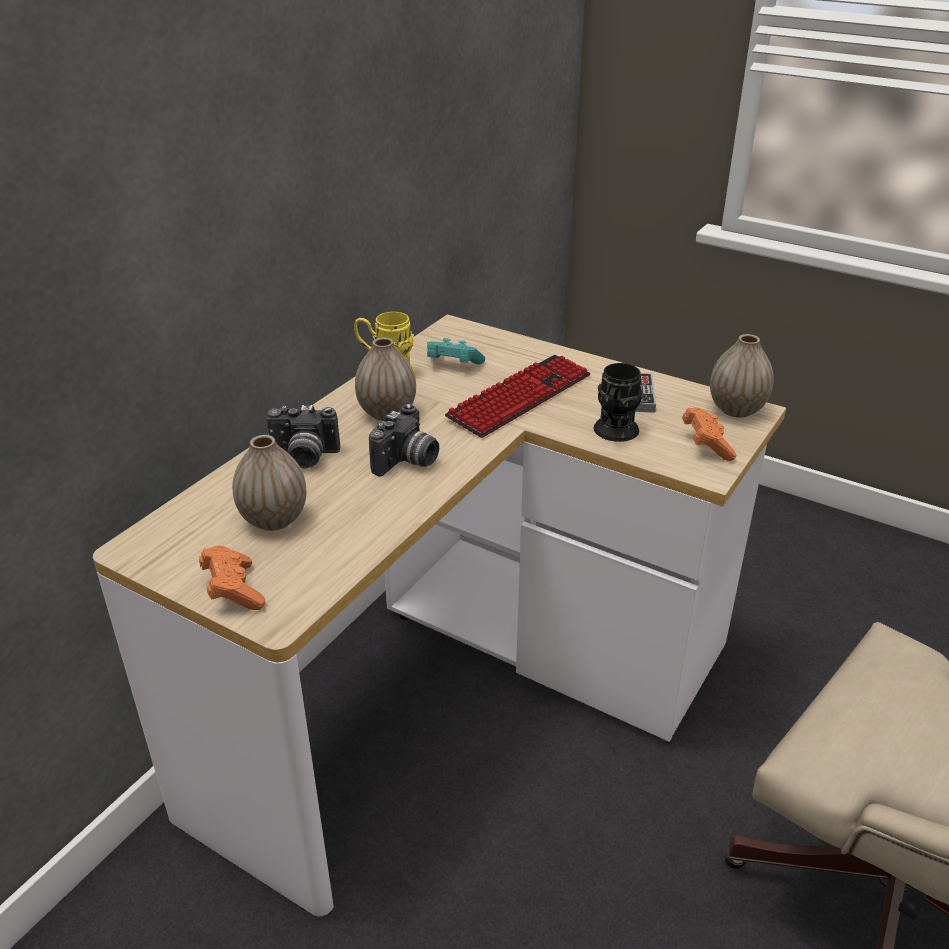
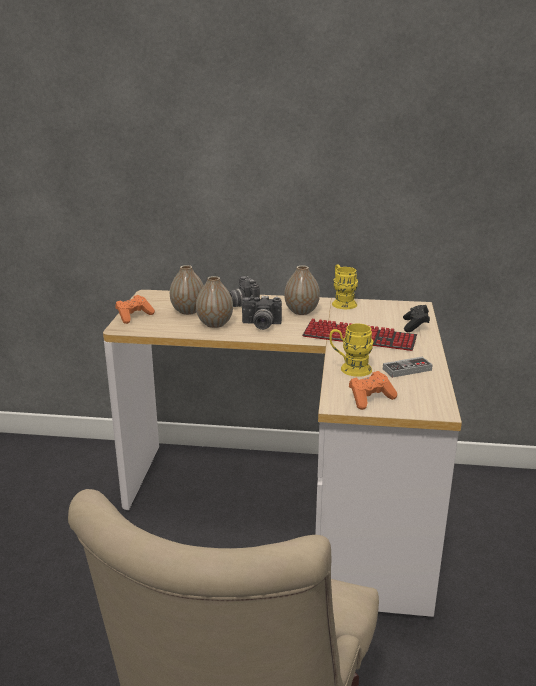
camera: 65 degrees right, 10 degrees down
(452, 365) = (372, 315): turquoise game controller -> none
(515, 349) = (415, 326): none -> black game controller
(614, 434) = (350, 369): black mug -> yellow mug
(736, 410) = (431, 403): vase -> vase (215, 324)

